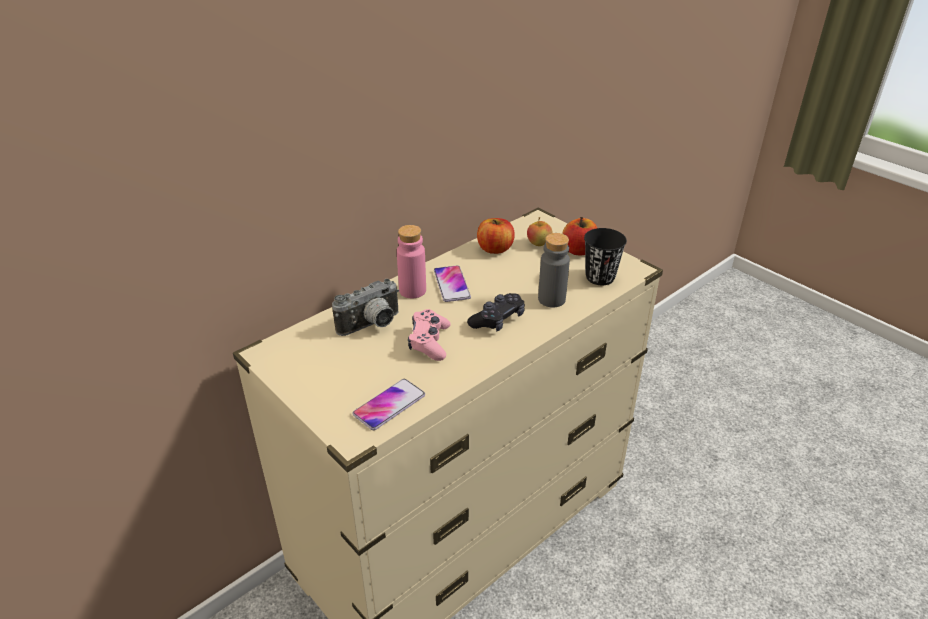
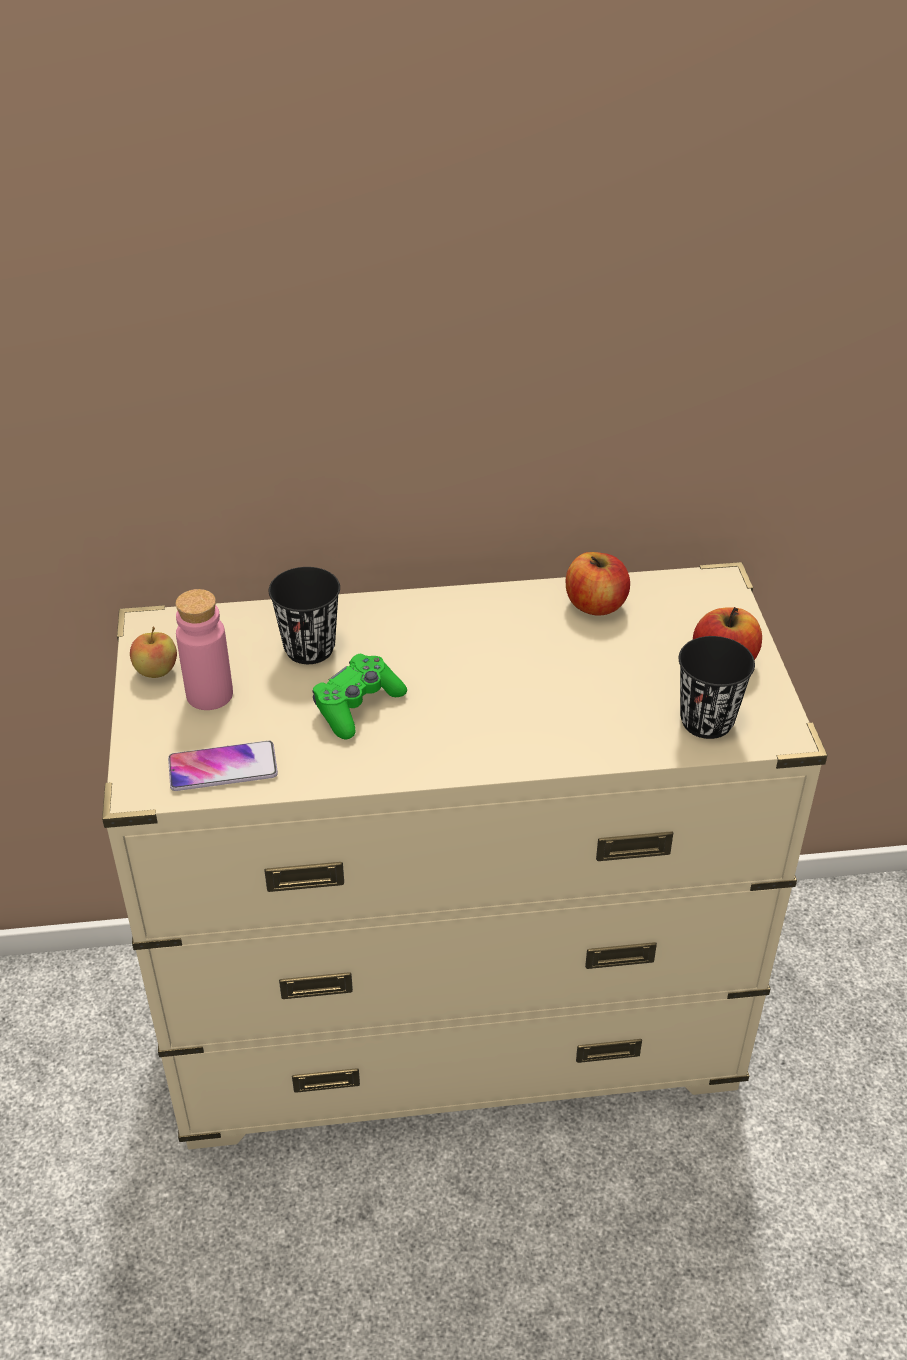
camera: 35 degrees right, 5 degrees up
(372, 326) = (309, 649): camera -> black cup
(412, 290) = (412, 620): pink bottle -> pink bottle (209, 694)
(429, 342) = (357, 706): pink game controller -> green game controller
(451, 284) = (474, 634): phone -> none
(497, 320) = (480, 717): black game controller -> none
(538, 243) = (672, 624): apple -> apple (156, 671)
(551, 299) = (591, 722): grey bottle -> none

